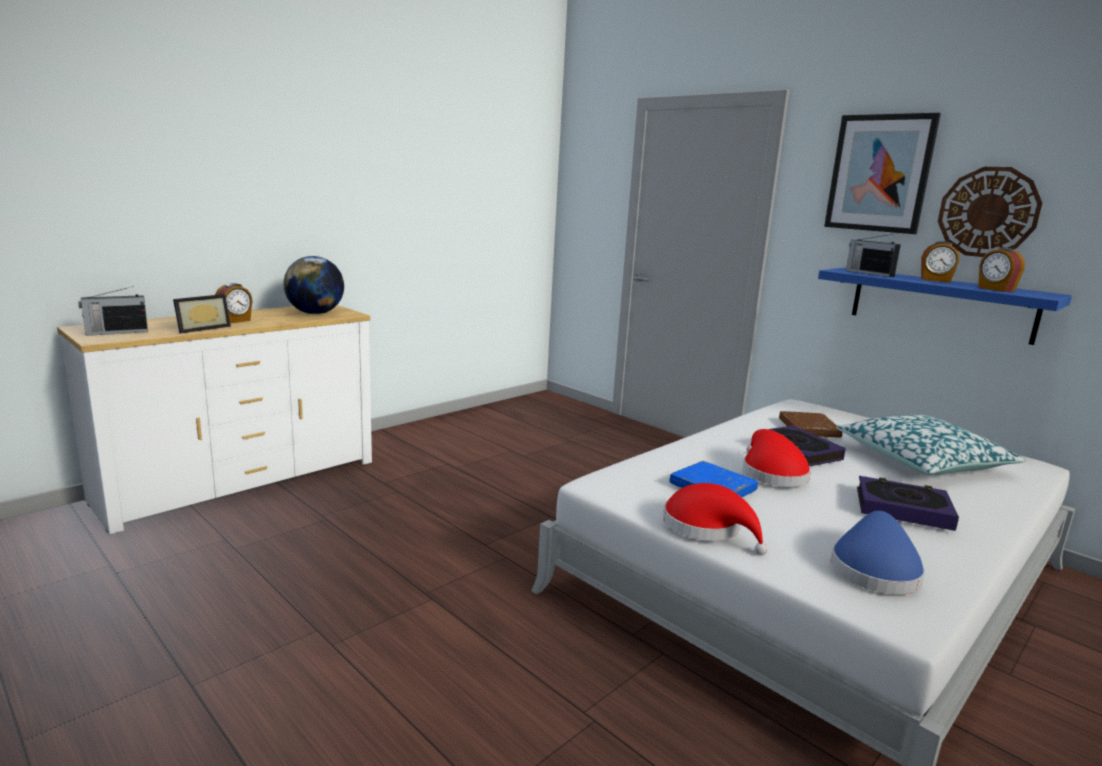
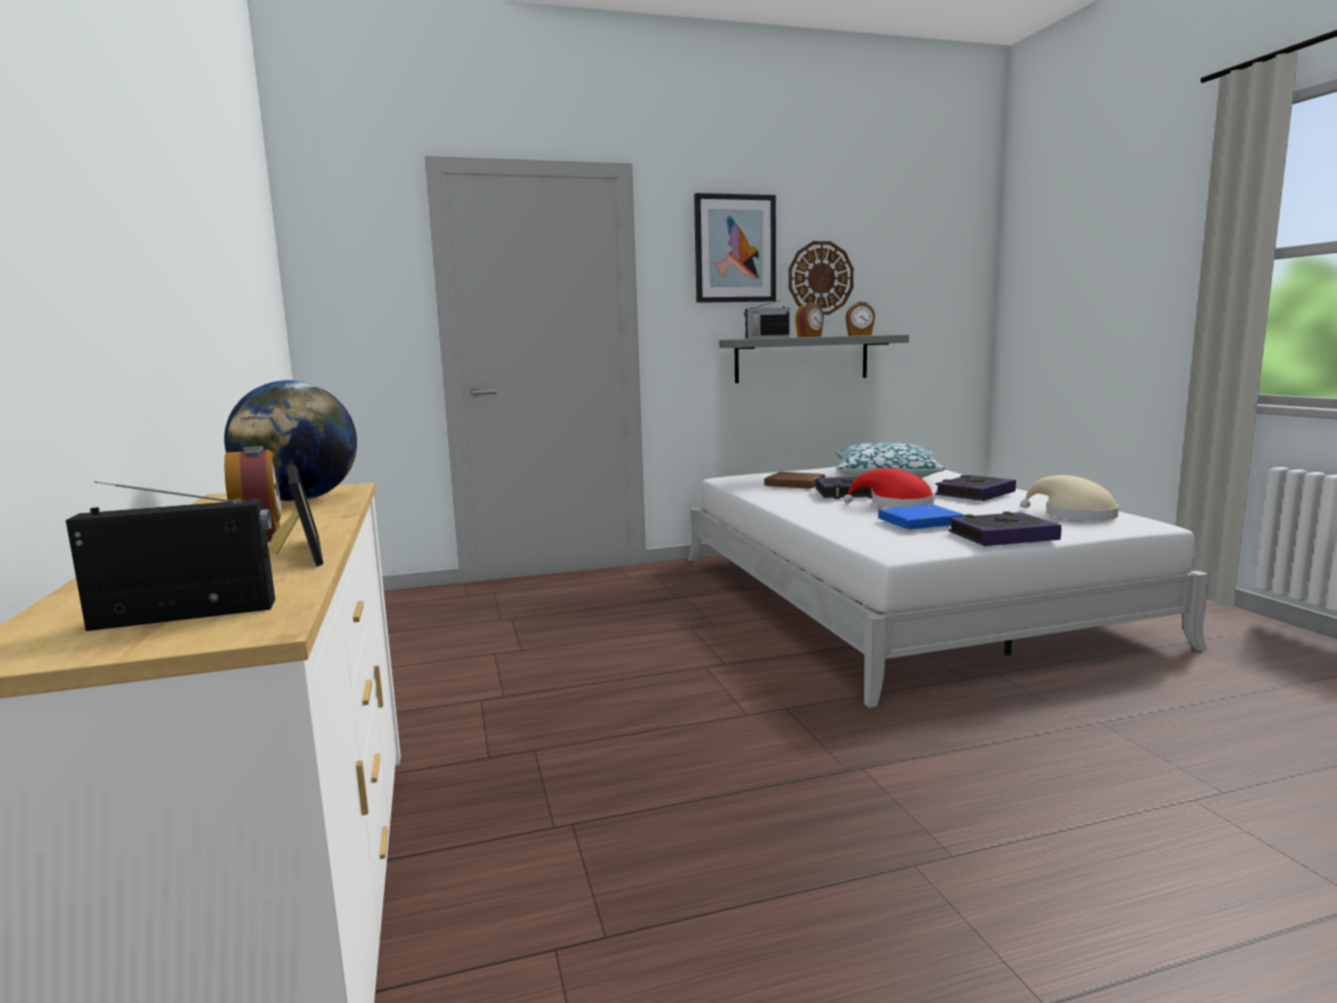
camera: 60 degrees left, 5 degrees down
(116, 332) = (189, 614): radio -> radio turned 105 degrees counterclockwise
(707, 527) = (1002, 536): red hat -> book
(873, 569) = (1074, 515): blue hat -> beige hat
(941, 304) = (802, 359): blue shelf -> grey shelf

